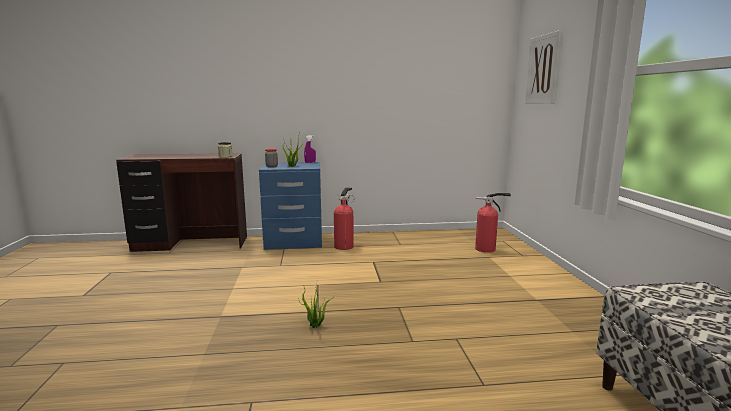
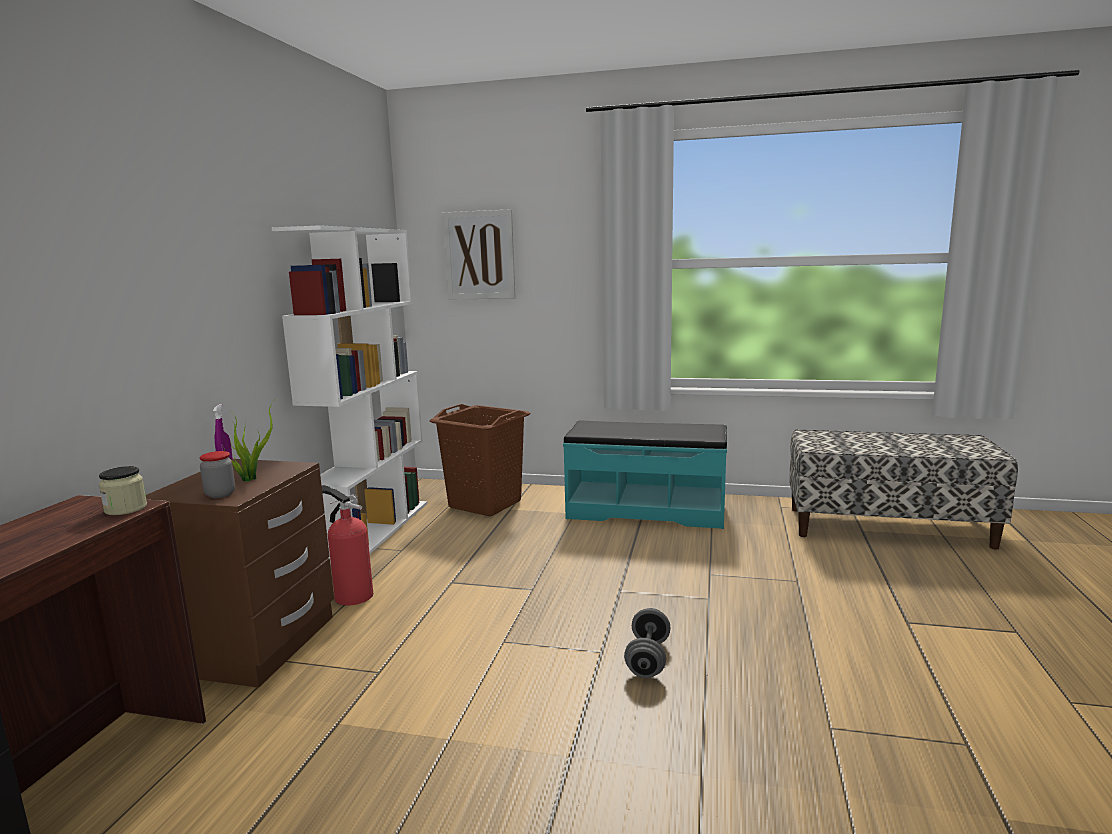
camera: 70 degrees left, 0 degrees up
(294, 242) = (258, 645): blue nightstand -> brown nightstand
(315, 326) = (648, 659): potted plant -> grey dumbbell
(418, 234) = (374, 530): none -> white bookcase
(487, 249) = (485, 504): fire extinguisher -> brown laundry basket
(553, 300) = (646, 510): none -> turquoise bench

